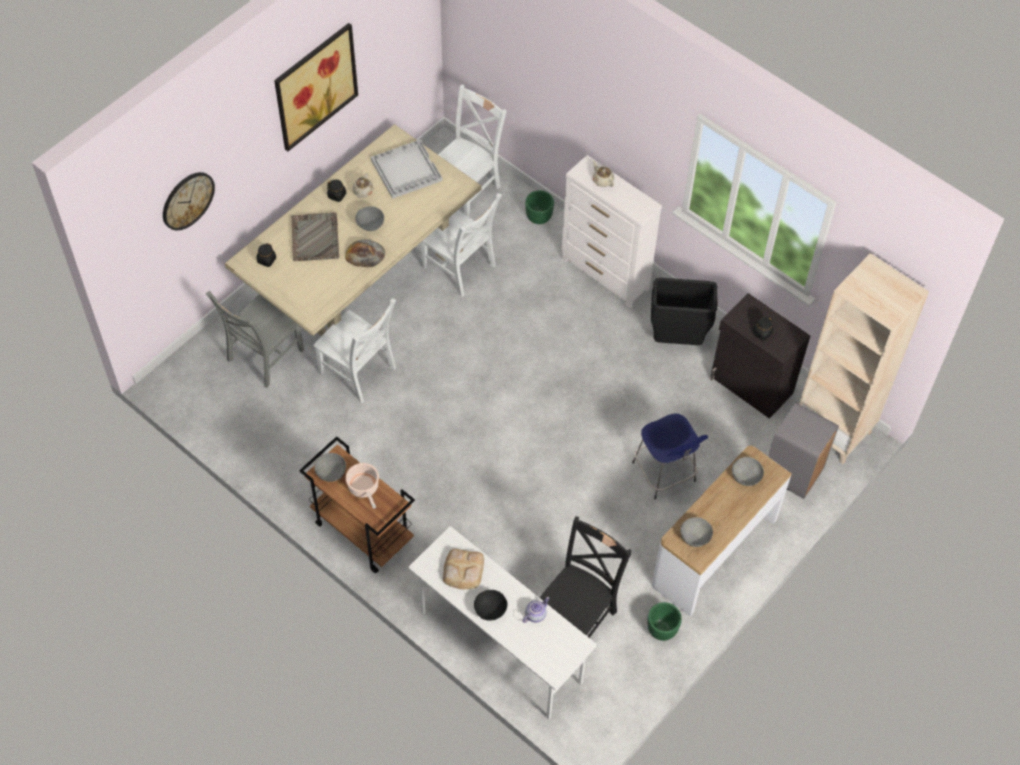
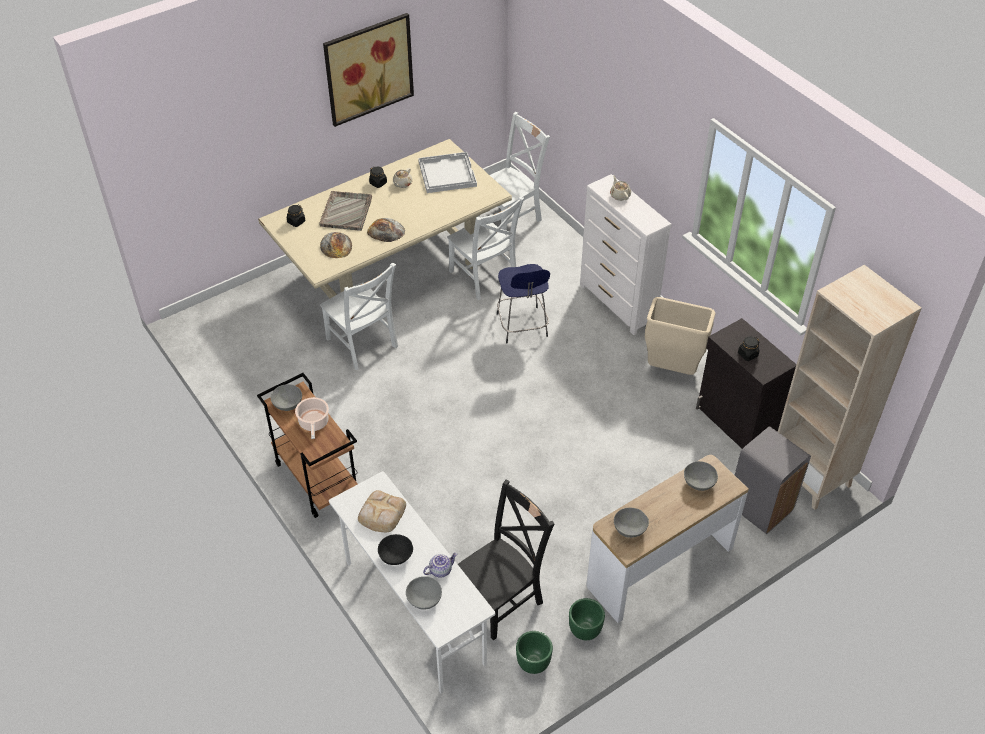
camera: 15 degrees right, 10 degrees down
(187, 200) = (223, 139): wall clock -> none
(263, 357) = (281, 317): grey chair -> none
(319, 281) = (336, 245): none -> bread
(370, 224) = (399, 209): grey bowl -> grey bowl (424, 599)
(539, 217) = (569, 249): green planter -> green planter (534, 662)
(665, 474) = (628, 484): blue stool -> blue stool (522, 326)
(677, 341) = (671, 370): black trash can -> beige trash can

